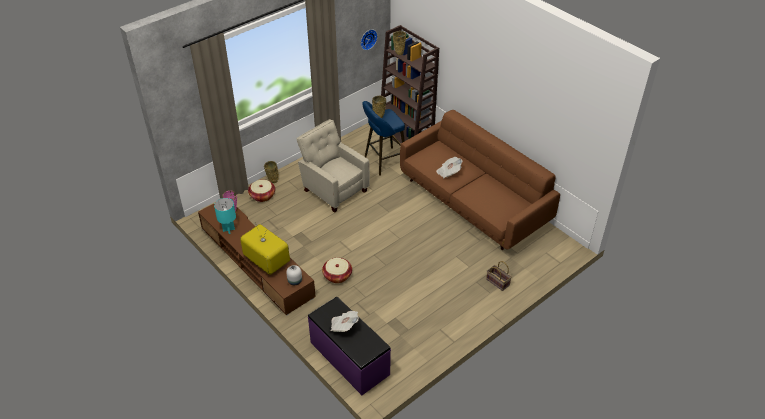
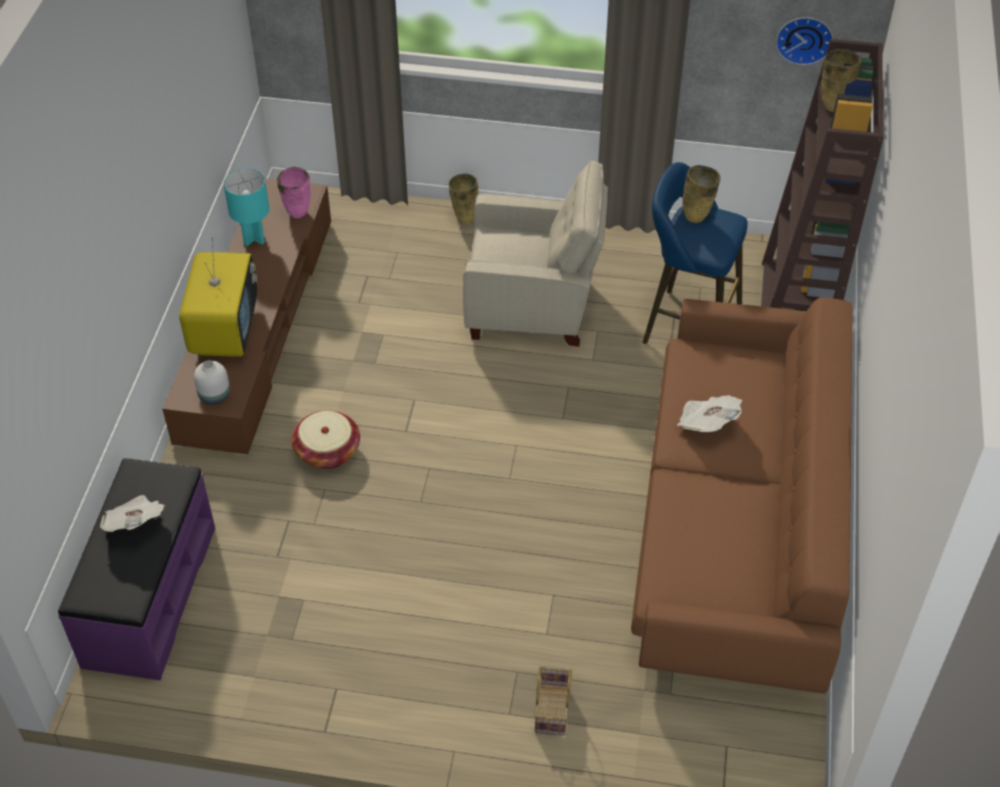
camera: 50 degrees right, 5 degrees up
(262, 196) = (415, 231): basket -> none
(334, 189) = (534, 307): beige armchair -> beige armchair turned 90 degrees clockwise

